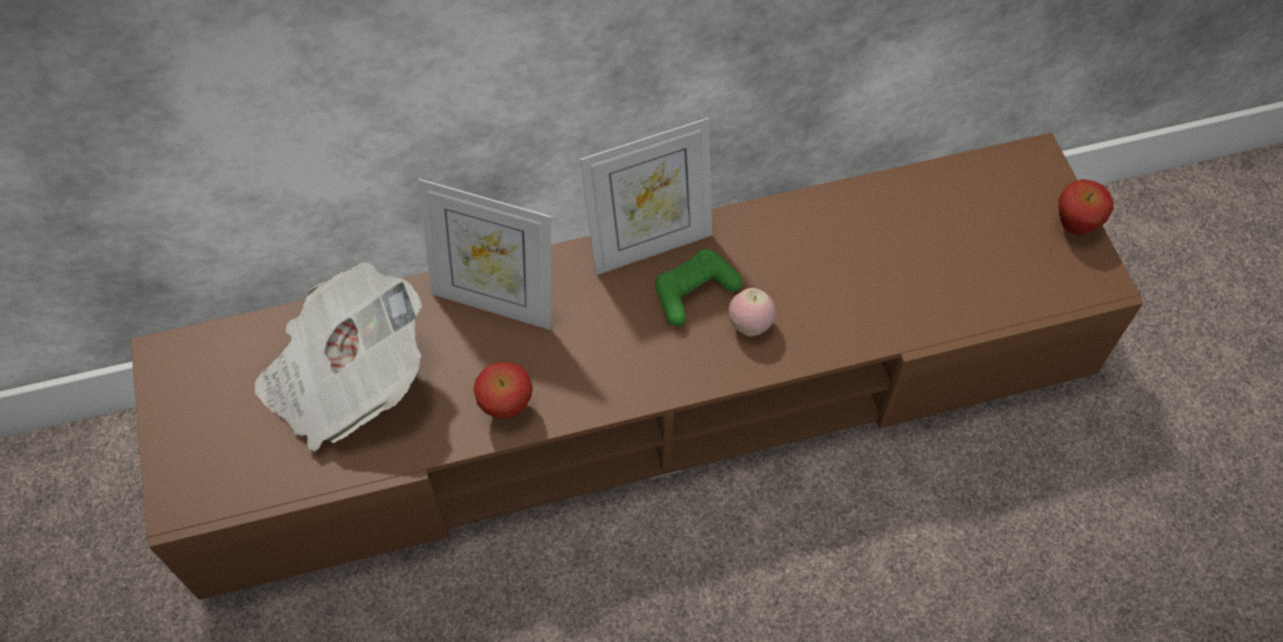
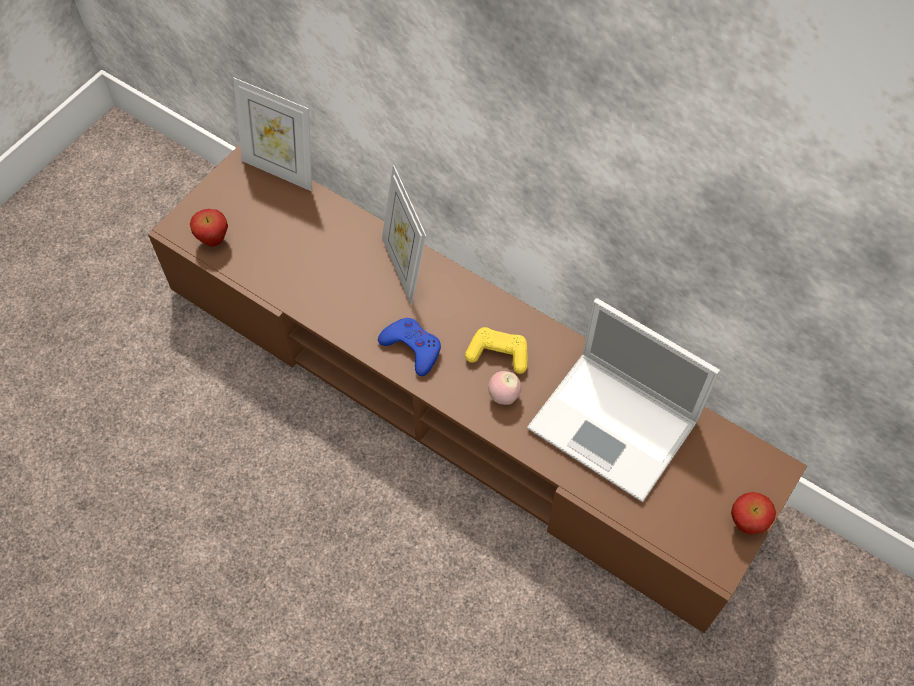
camera: 50 degrees right, 0 degrees up
(346, 378) = (301, 240): newspaper -> none
(506, 407) = (347, 320): apple -> apple (214, 240)
(607, 368) = (412, 348): none -> blue game controller
(649, 244) = (508, 311): picture frame -> picture frame (281, 170)
(694, 292) = (498, 354): green game controller -> yellow game controller
(875, 251) = (615, 426): none -> laptop

